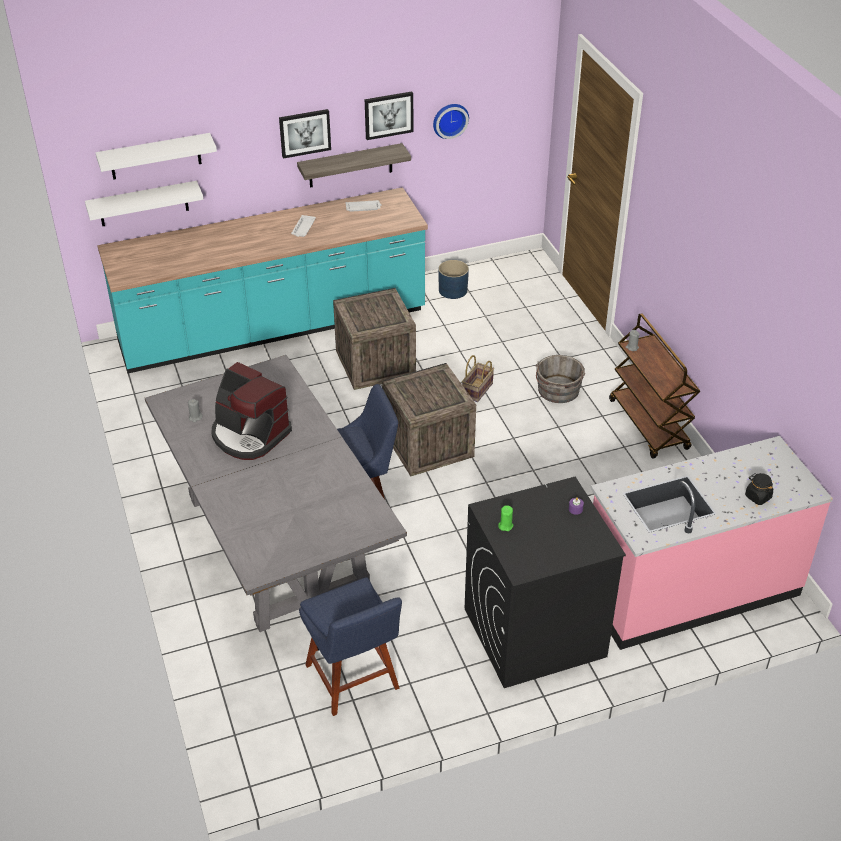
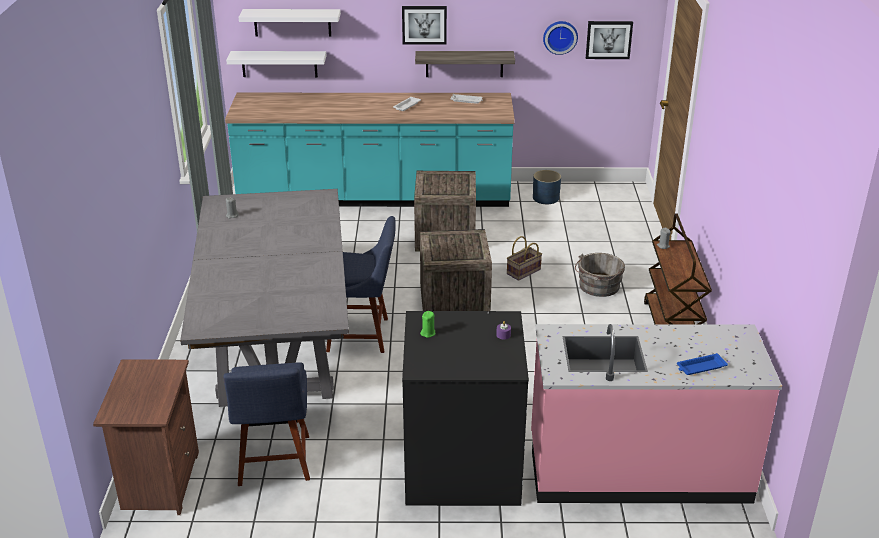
camera: 20 degrees right, 10 degrees down
(249, 435) = (266, 235): coffee machine -> none
(251, 734) = (159, 481): none -> brown nightstand
(388, 115) = (502, 21): picture -> picture (608, 39)
(757, 497) = (700, 367): black jar -> blue tray

